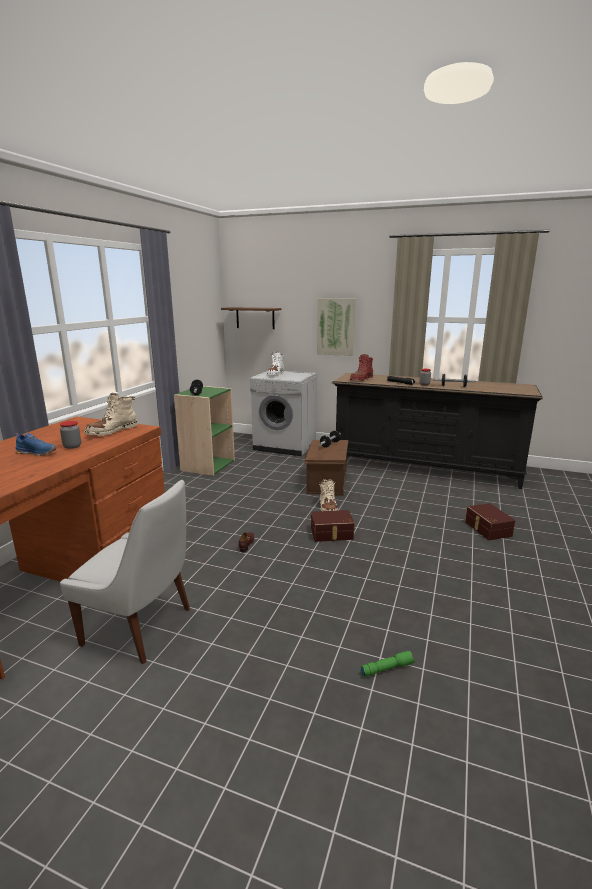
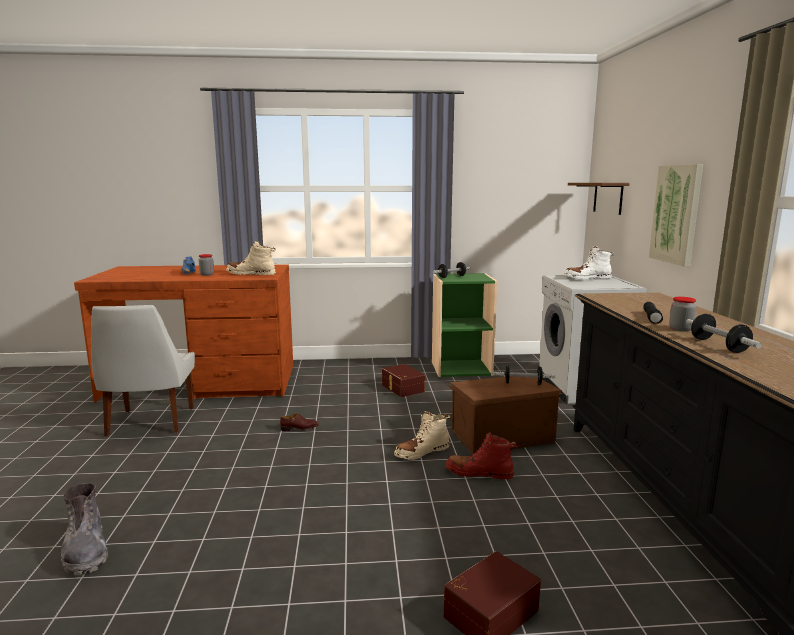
camera: 65 degrees right, 5 degrees down
(332, 534) = (355, 468): brown storage box -> brown storage box (402, 388)
(361, 379) = (623, 301): red boot -> red boot (479, 473)
(387, 668) = (86, 551): green flashlight -> grey boot

